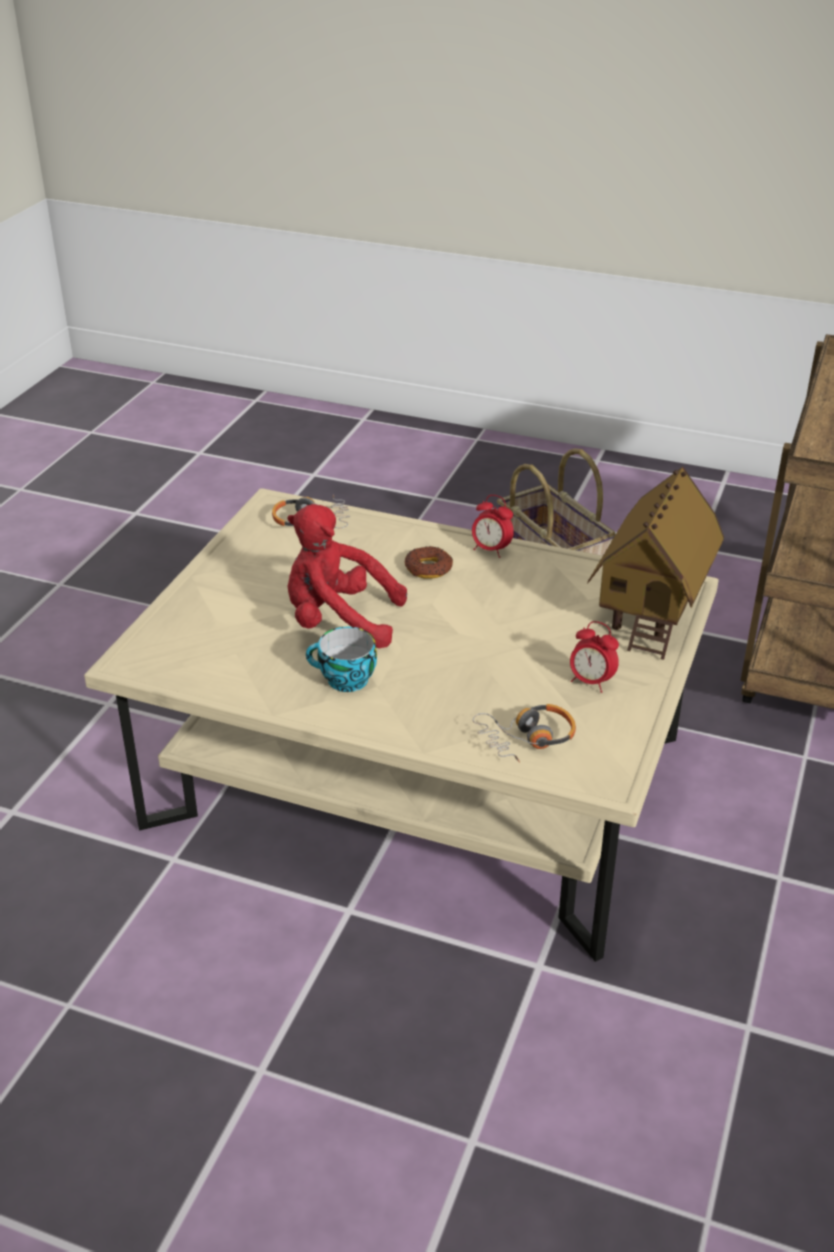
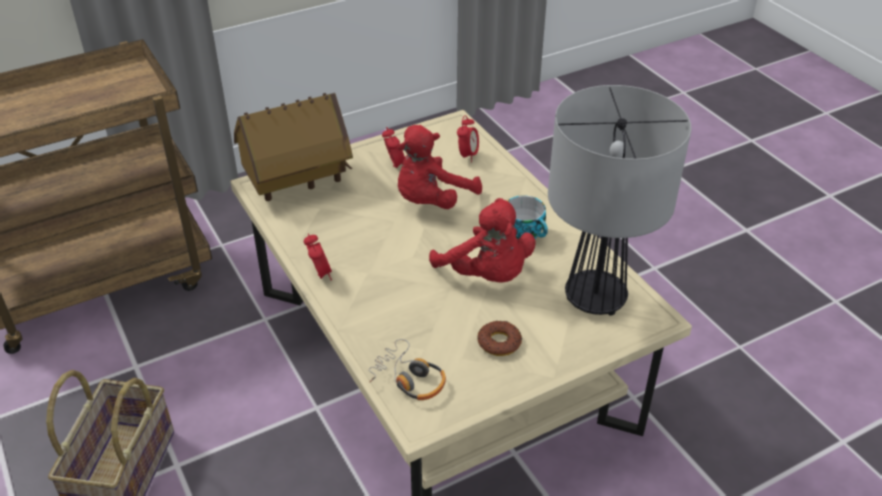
camera: 140 degrees left, 5 degrees up
(205, 653) = (596, 299): none -> table lamp
(428, 568) = (380, 283): donut -> donut (499, 342)
(490, 664) = (431, 201): none -> red plush toy
(527, 739) = (468, 156): headphones -> alarm clock

